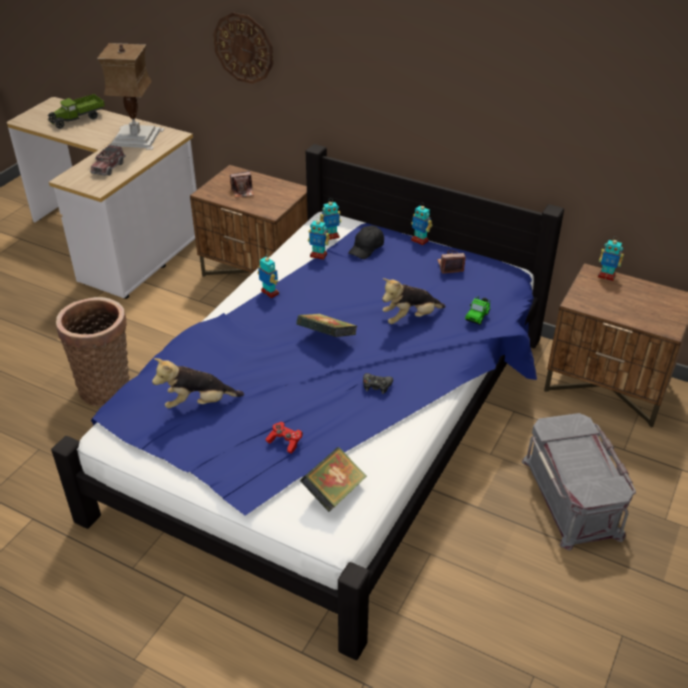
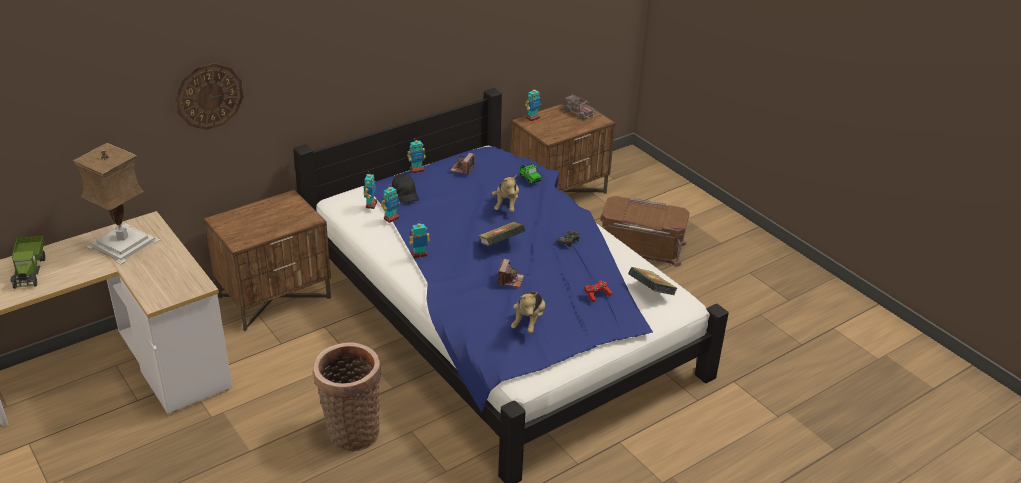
camera: 65 degrees left, 5 degrees down
(108, 167) = (164, 272): toy truck -> toy truck (578, 112)
(243, 192) = (261, 224): camera -> camera (510, 280)
(573, 497) = (641, 246): grey storage box -> brown storage box

